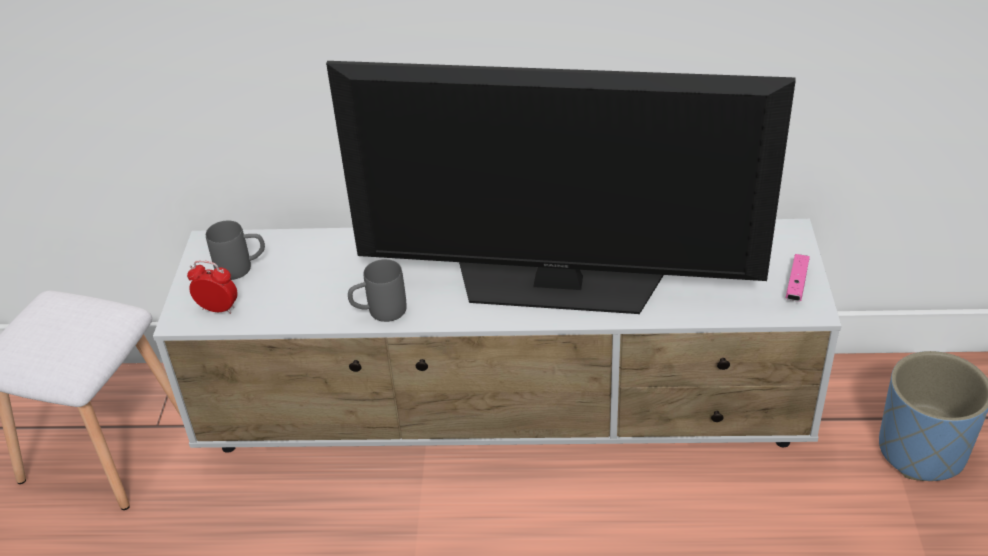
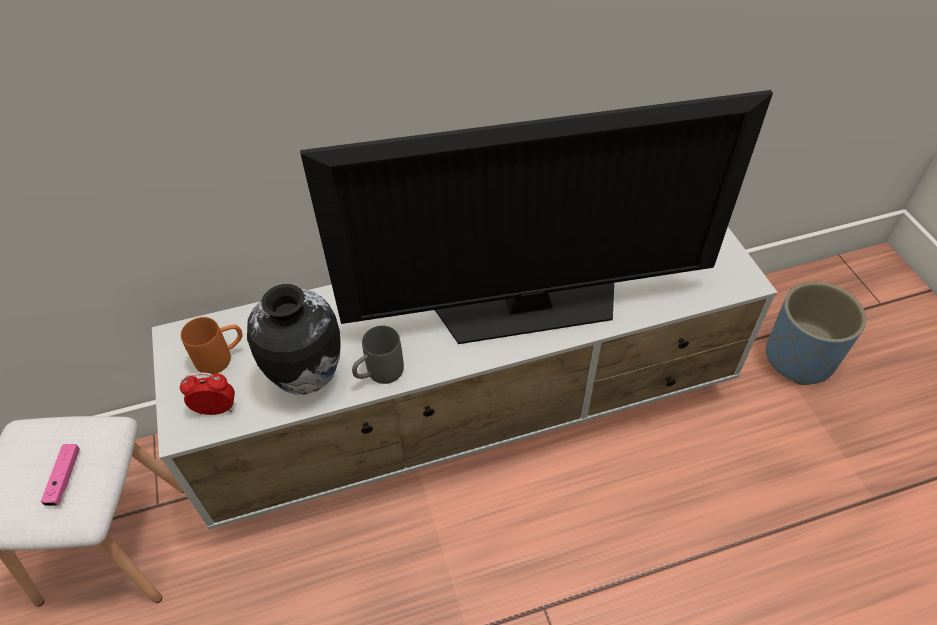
camera: 20 degrees left, 10 degrees up
(242, 268) = (222, 357): grey mug -> orange mug
(310, 301) = (307, 378): none -> vase
(796, 284) = (724, 260): pink game controller -> pink game controller (64, 478)

